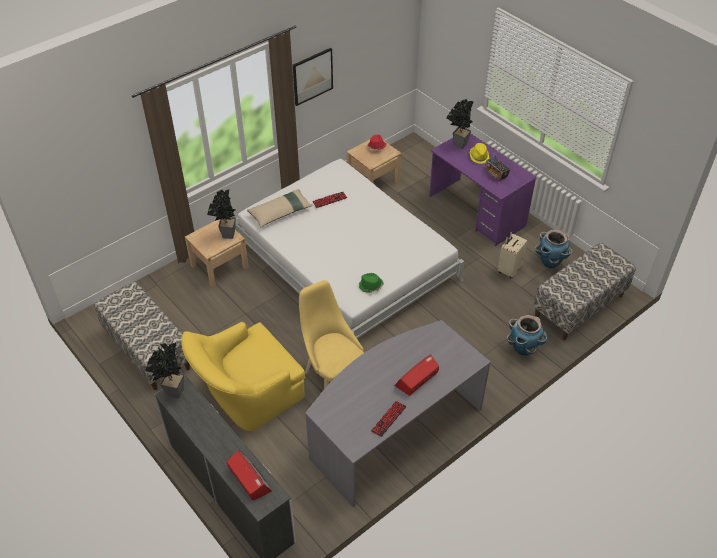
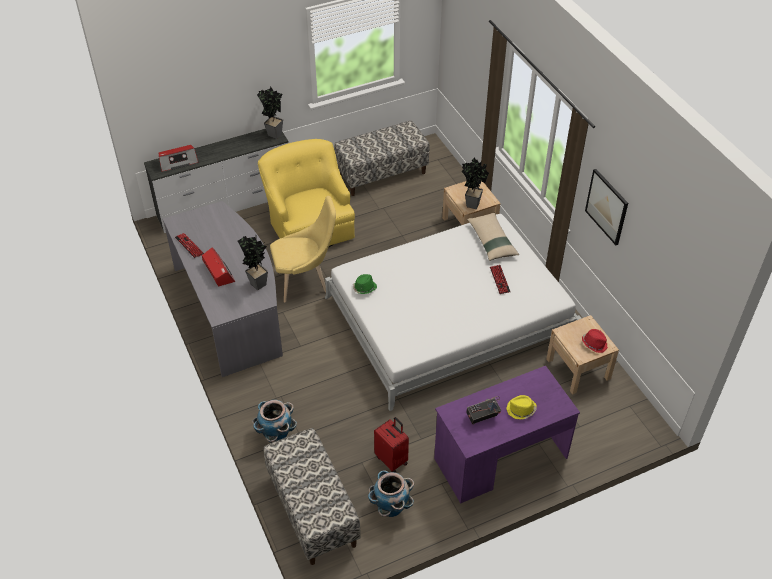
camera: 105 degrees right, 0 degrees up
(458, 145) = (548, 395): potted plant -> potted plant (258, 282)
(509, 269) = (392, 460): beige suitcase -> red suitcase

